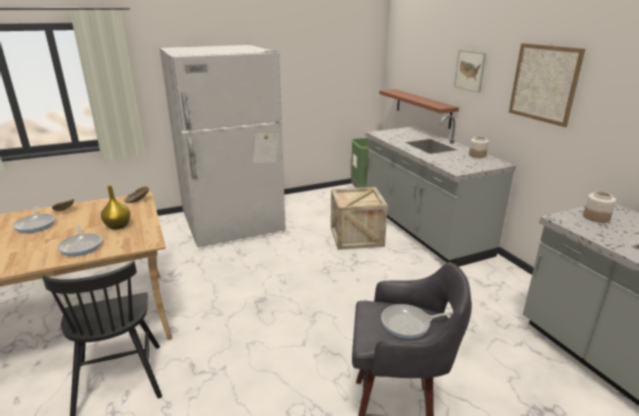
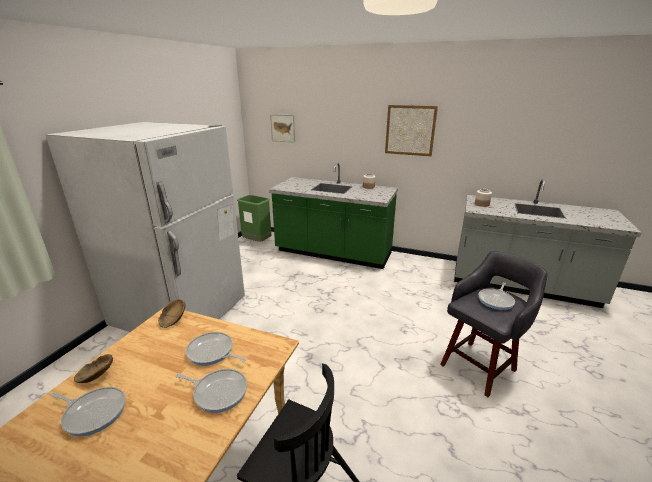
camera: 45 degrees left, 0 degrees up
(117, 226) = (212, 352): yellow vase -> frying pan
(356, 236) = (301, 276): crate -> none
(422, 108) = (296, 161): brown shelf -> none
(422, 229) = (333, 253): grey counter -> green counter
(469, 70) = (342, 127): picture -> picture (283, 128)

